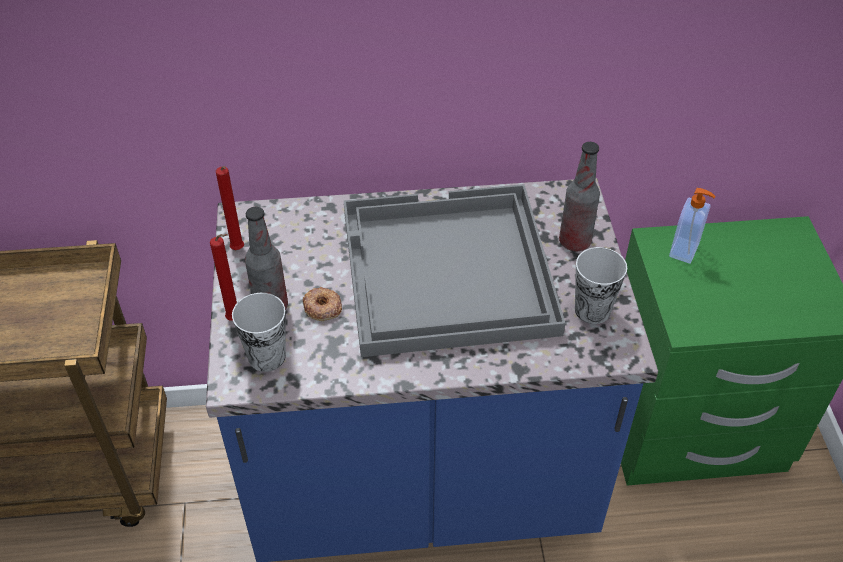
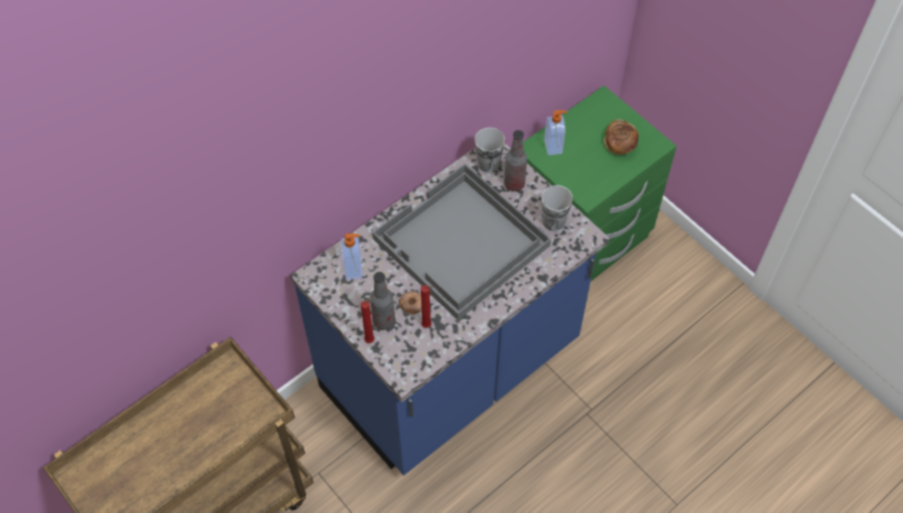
camera: 35 degrees left, 10 degrees up
(238, 250) = (333, 298): red candle -> red candle (428, 326)
(267, 356) = (408, 350): cup -> cup (488, 164)
(293, 233) = (354, 269): none -> soap dispenser
(780, 291) = (619, 145): none -> bread

